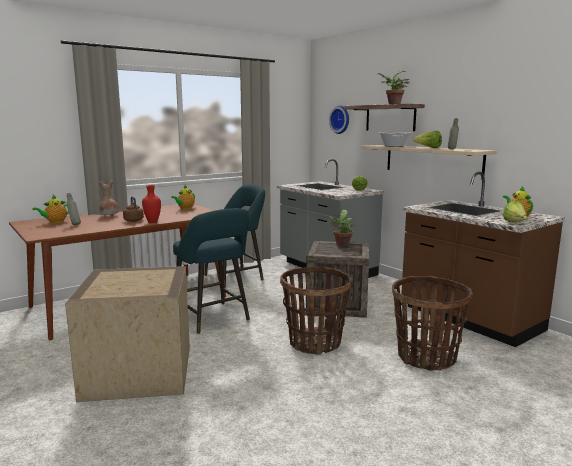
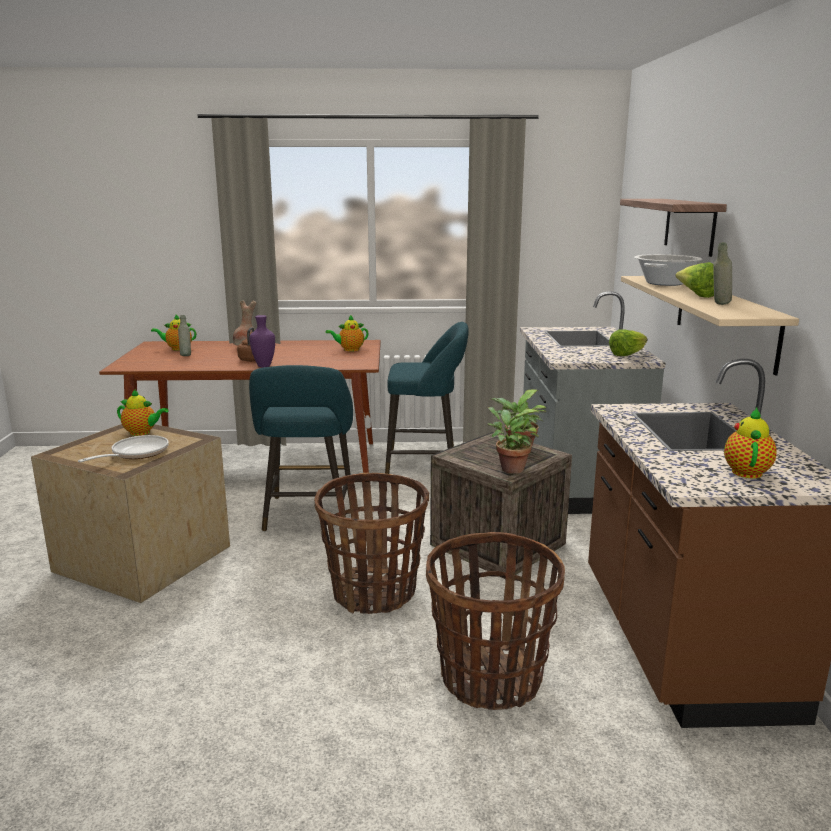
camera: 35 degrees right, 5 degrees up
(122, 274) = (142, 432): none -> teapot
(149, 284) = (136, 453): none -> frying pan
(153, 222) = (265, 366): red vase -> purple vase
(341, 119) = (644, 220): wall clock -> none
(392, 104) = (676, 201): potted plant -> potted plant (509, 469)
(515, 223) = (690, 485): lettuce -> none

